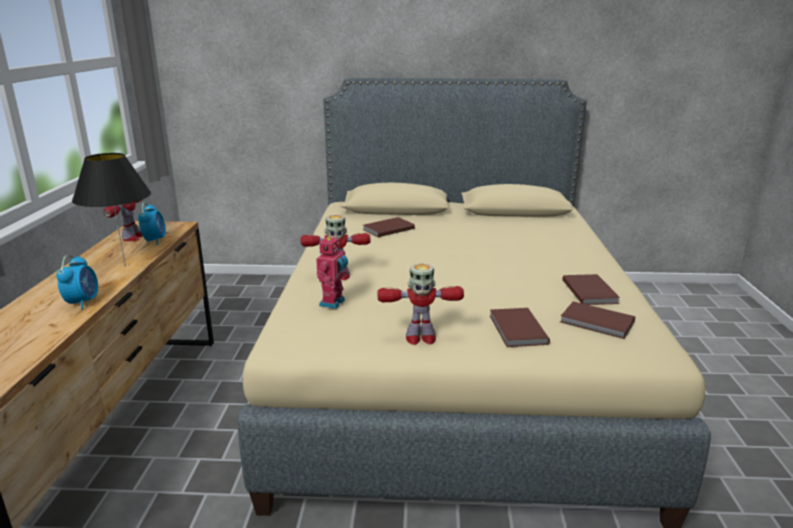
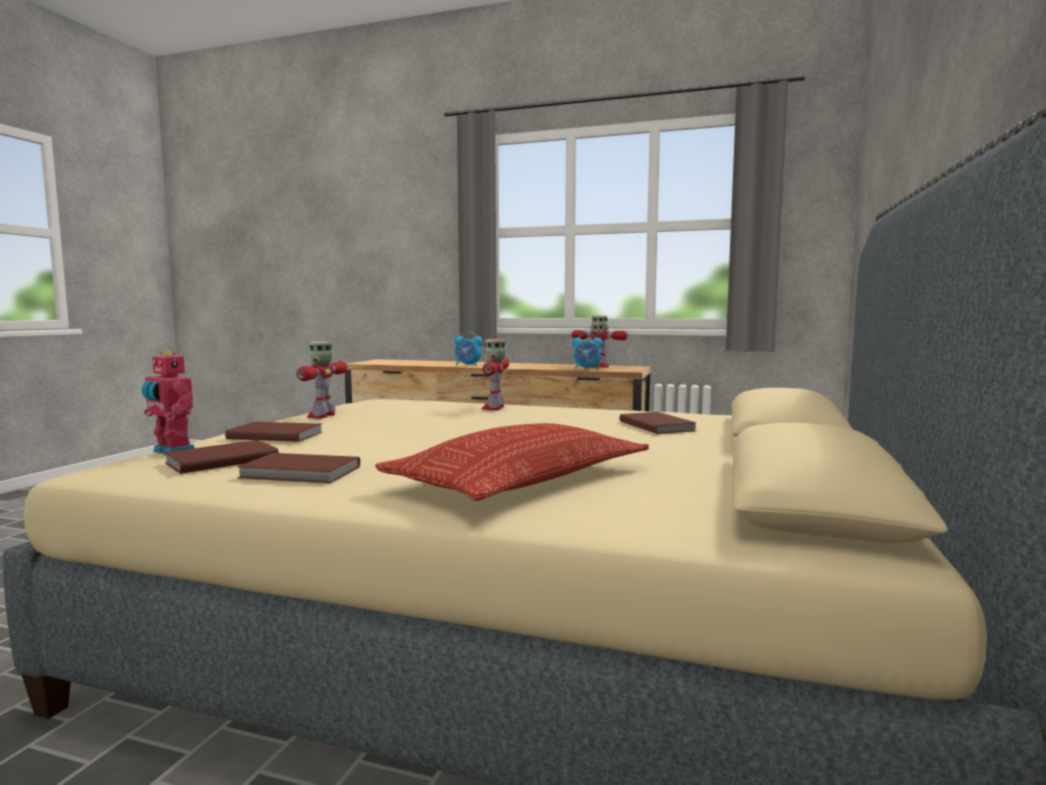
camera: 105 degrees right, 15 degrees down
(124, 266) = (528, 367): black table lamp -> none
(334, 303) = (426, 403): toy robot -> toy robot (171, 451)
(540, 247) = (521, 478): none -> pillow

